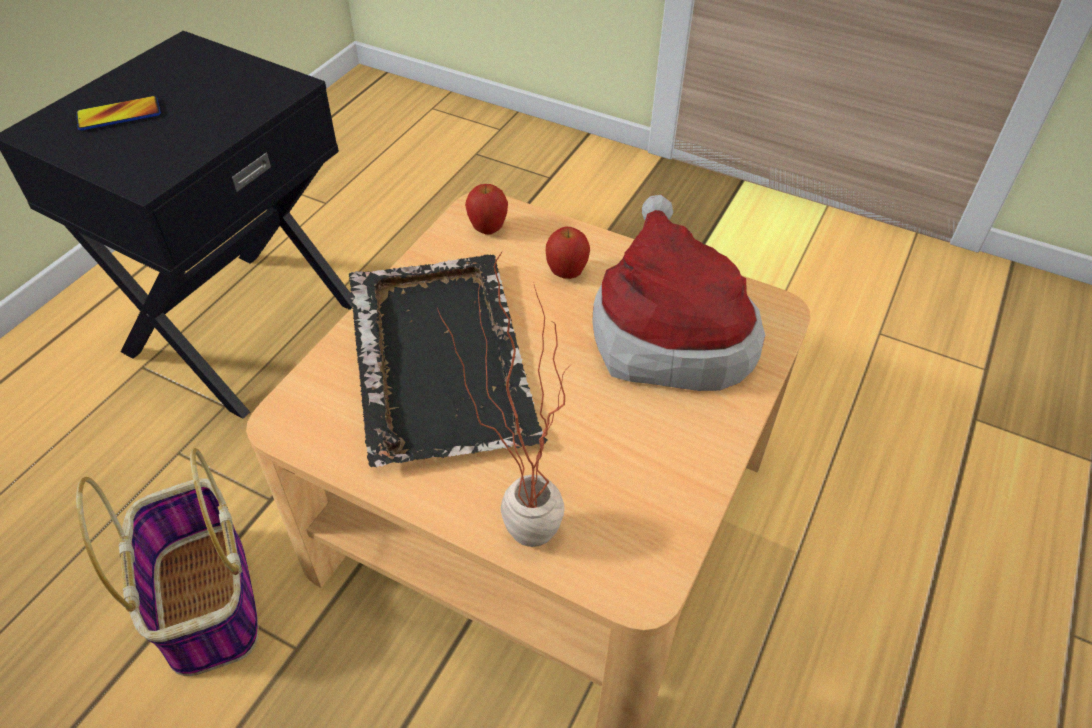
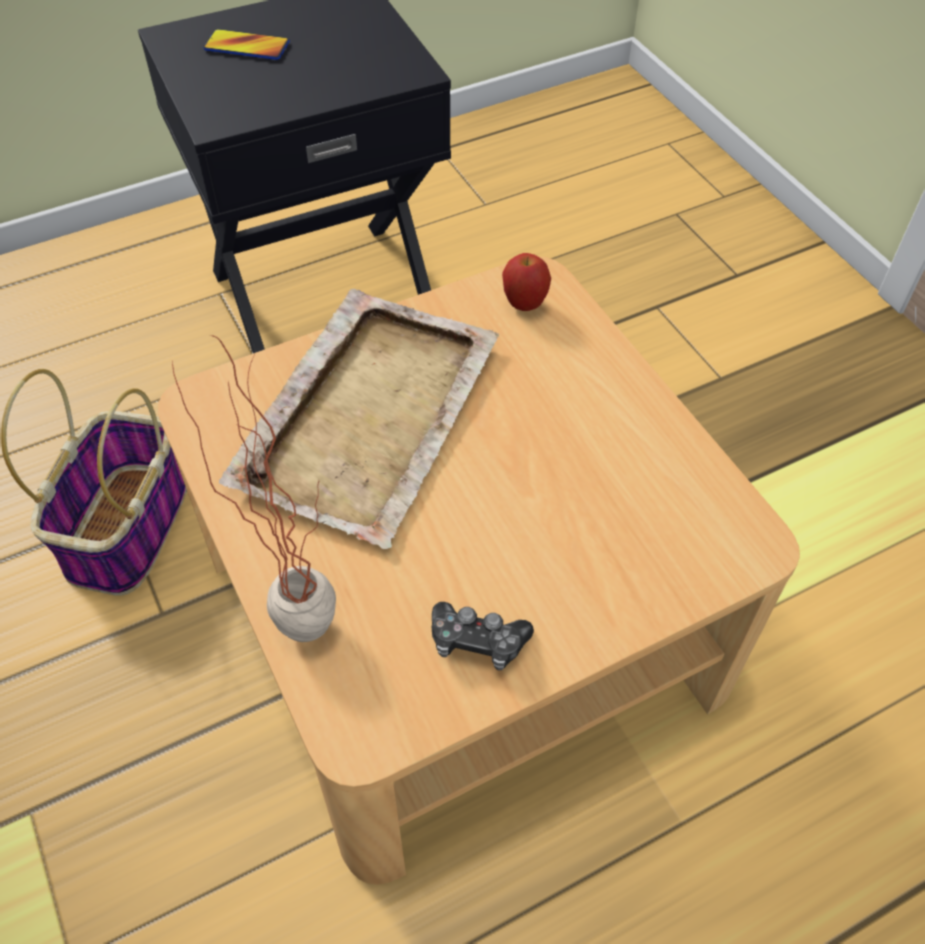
camera: 35 degrees right, 5 degrees up
(440, 358) = (370, 413): black tray -> beige tray
(566, 274) = (562, 389): apple -> none
(662, 471) = (477, 642): none -> game controller
(668, 332) = (612, 504): hat -> none

